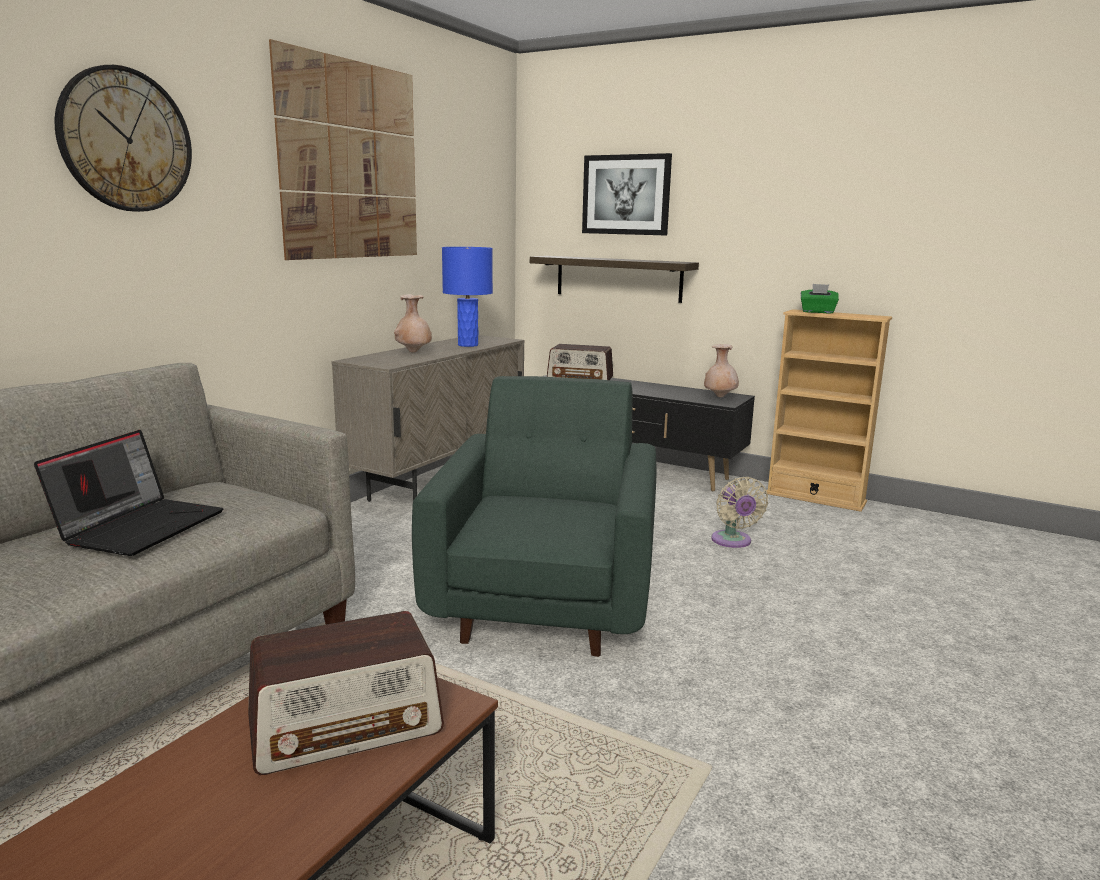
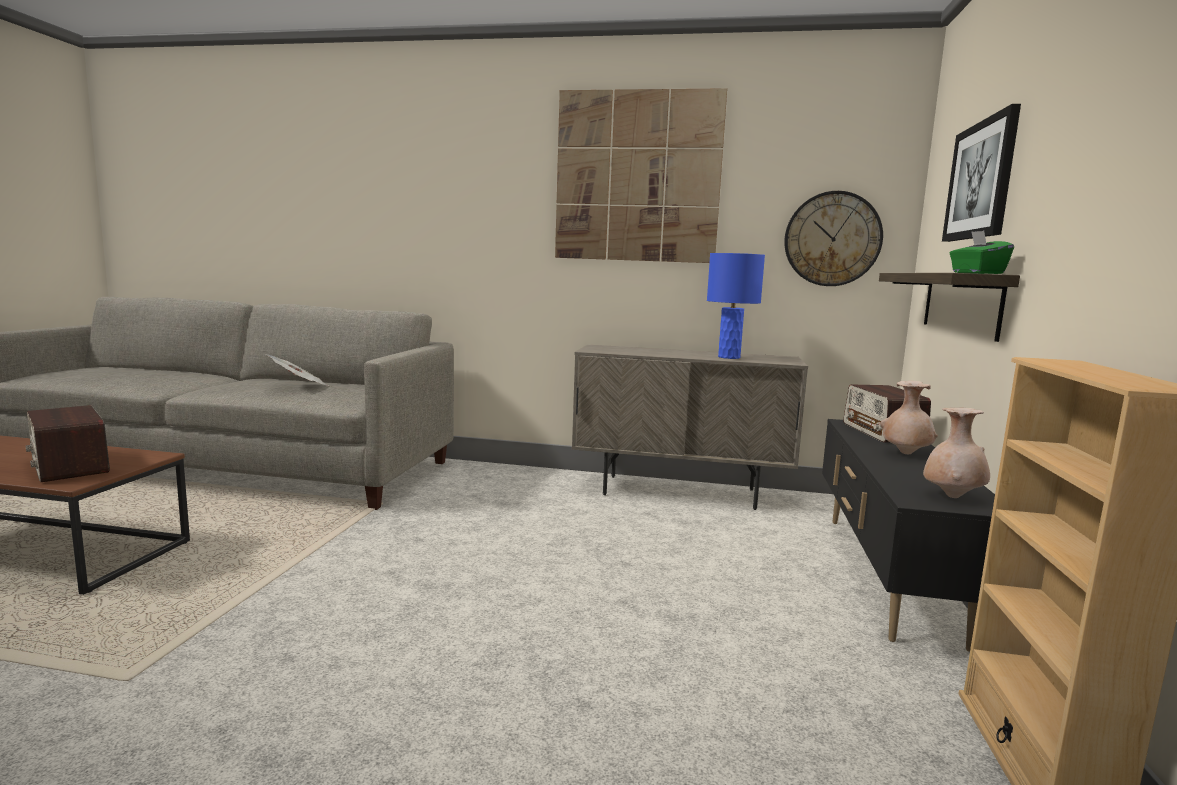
camera: 70 degrees right, 5 degrees down
(125, 140) = (444, 176): wall clock -> wall clock (832, 239)
(140, 526) = (299, 386): laptop -> newspaper
(413, 352) = (660, 351): beige vase -> beige vase (905, 453)
(546, 598) = (453, 569): green armchair -> none
(732, 542) = (695, 669): beige fan -> none
(817, 312) = (1078, 365): green tissue box -> green tissue box (976, 273)

